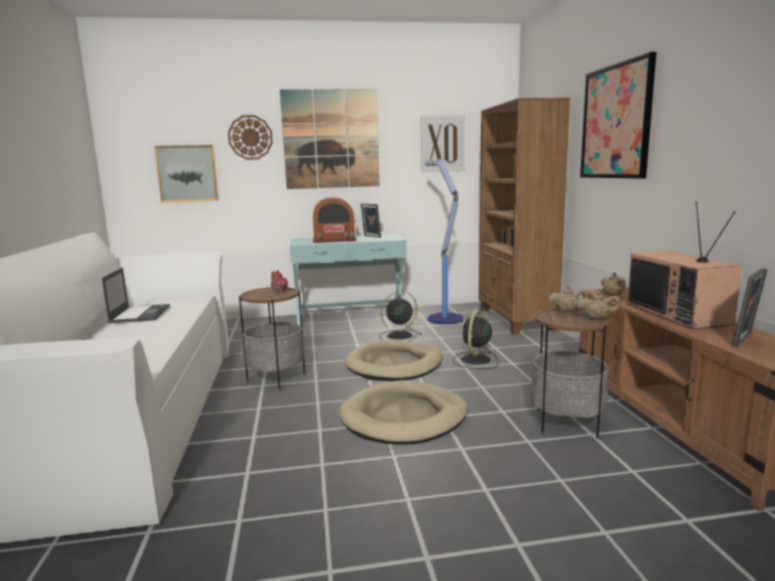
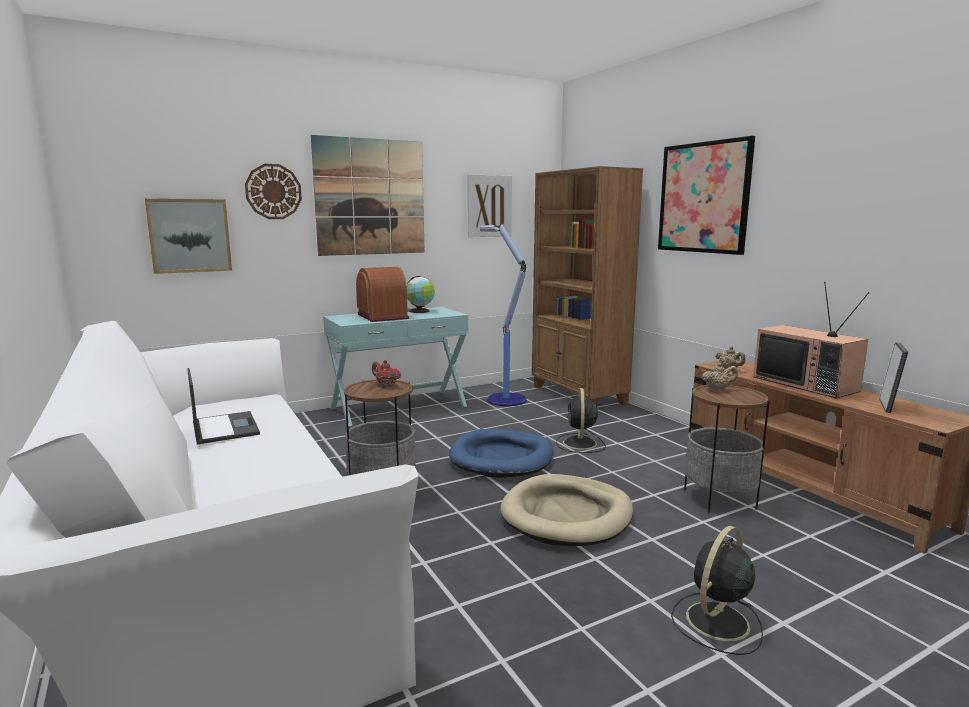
camera: 20 degrees left, 0 degrees up
(334, 240) = (383, 316): radio -> radio turned 90 degrees counterclockwise
(371, 236) = (420, 311): picture frame -> globe
(394, 365) = (502, 458): beige dog bed -> blue dog bed
(398, 336) = (475, 424): black fan -> black fan (716, 622)
(597, 318) = (753, 394): beige teapot -> none

